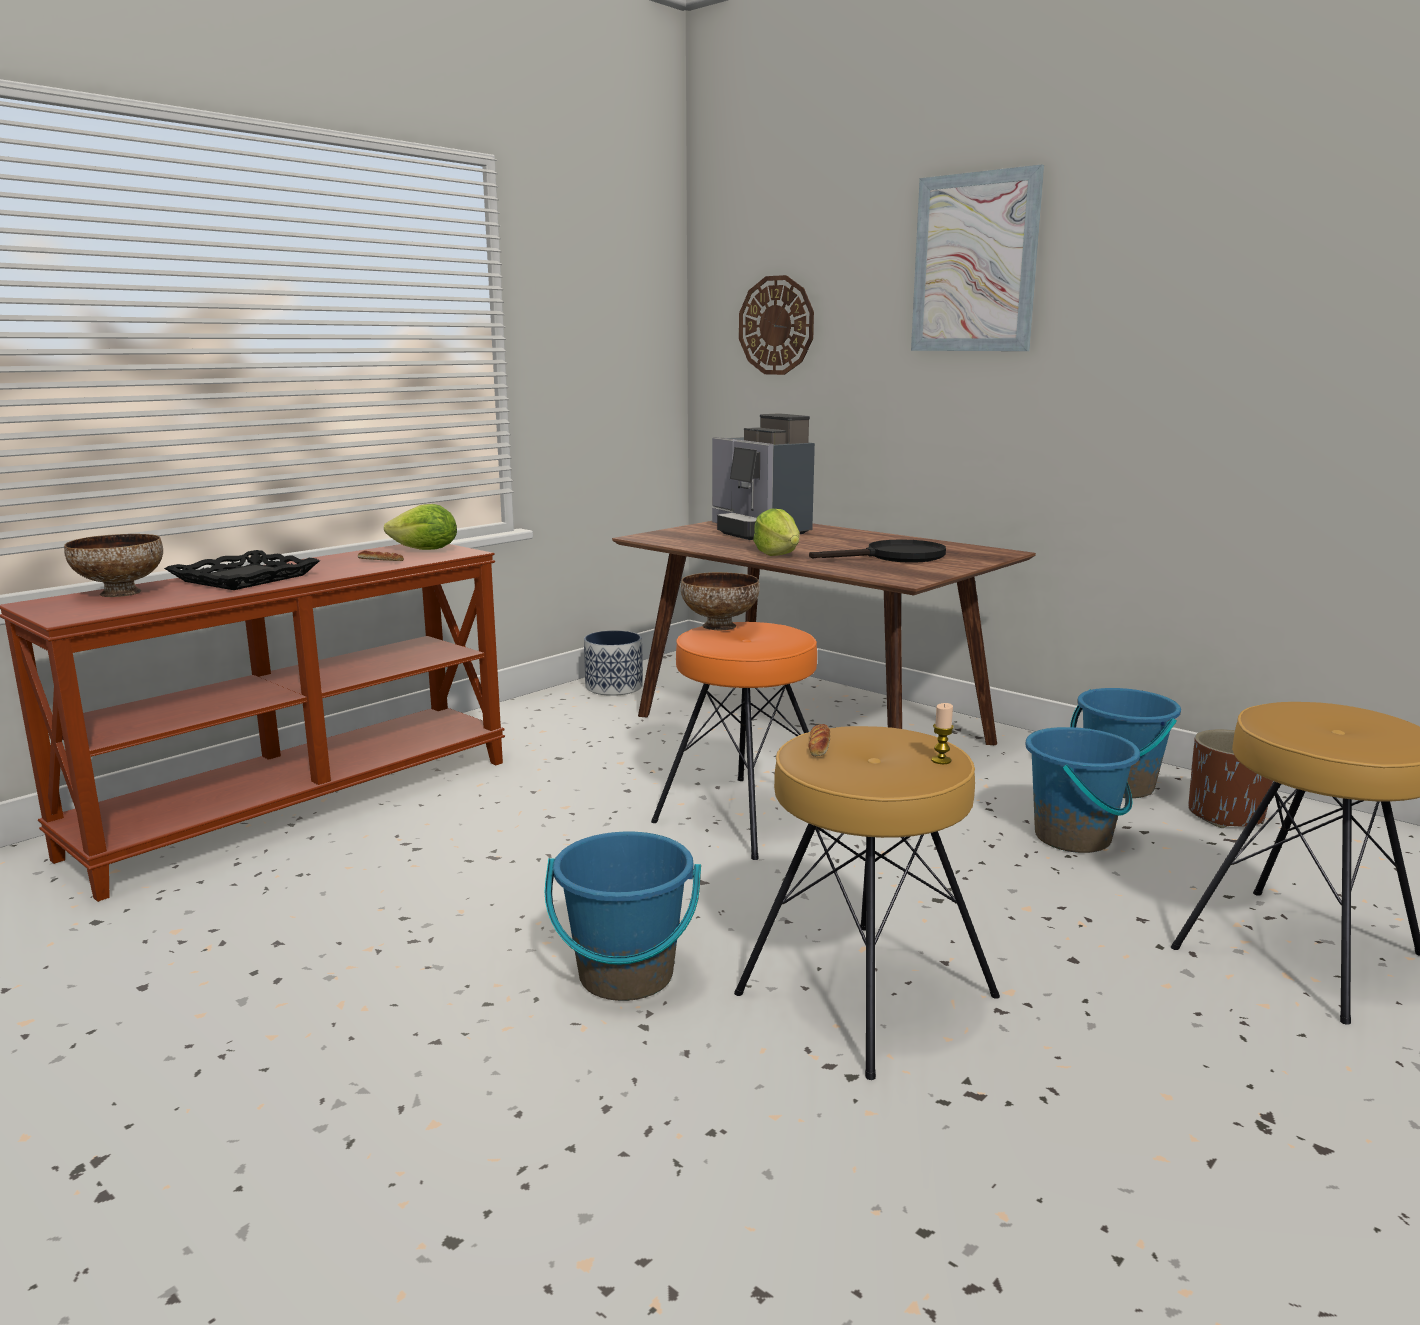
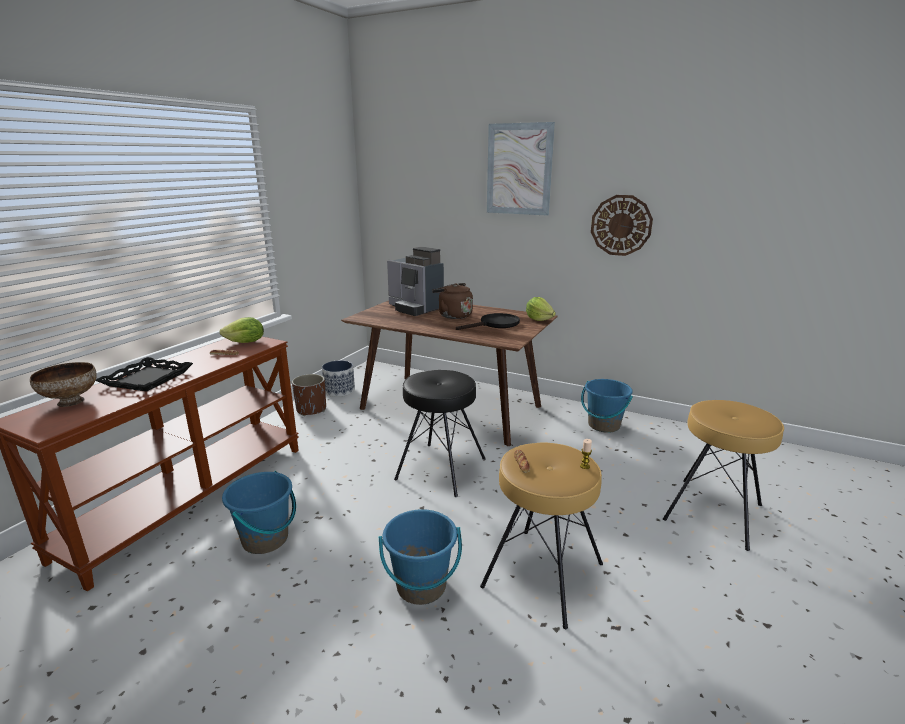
camera: 15 degrees left, 5 degrees up
(719, 626) = (422, 376): bowl -> none
(745, 816) = (440, 468): orange stool -> black stool
(776, 325) = (410, 195): wall clock -> wall clock (621, 225)
(777, 554) = (436, 327): lettuce -> lettuce (539, 319)
(822, 543) = (453, 315): none -> brown kettle
(1073, 837) = (596, 459): blue bucket -> blue bucket (266, 539)
(1225, 816) = (654, 437): brown planter -> brown planter (311, 410)

